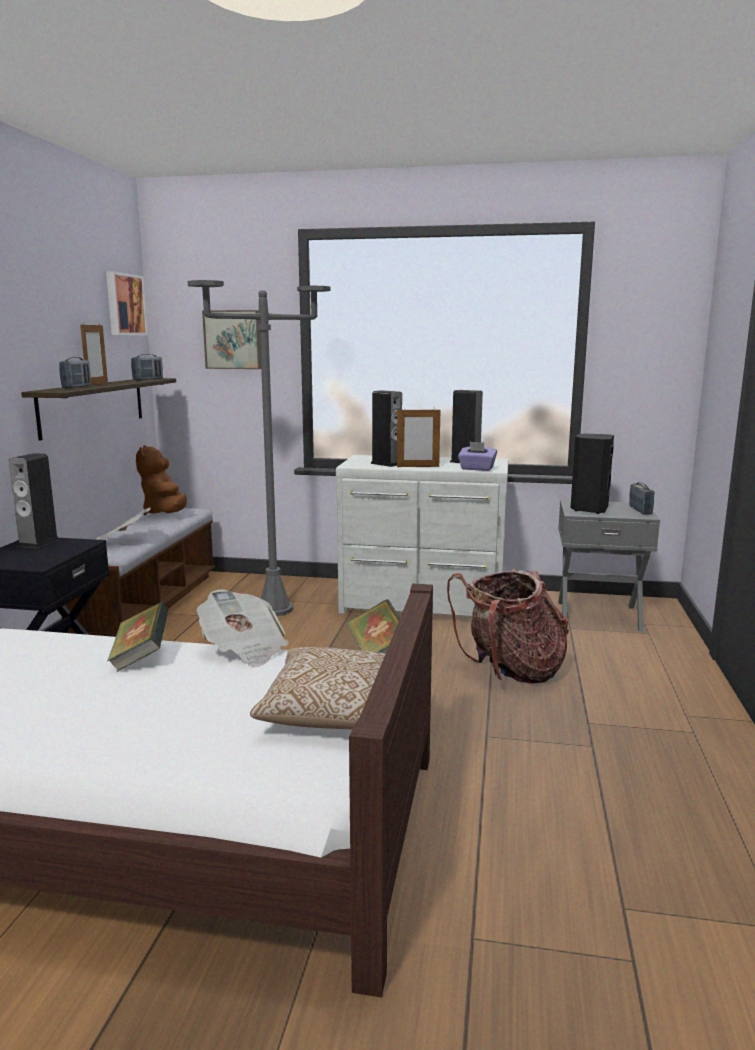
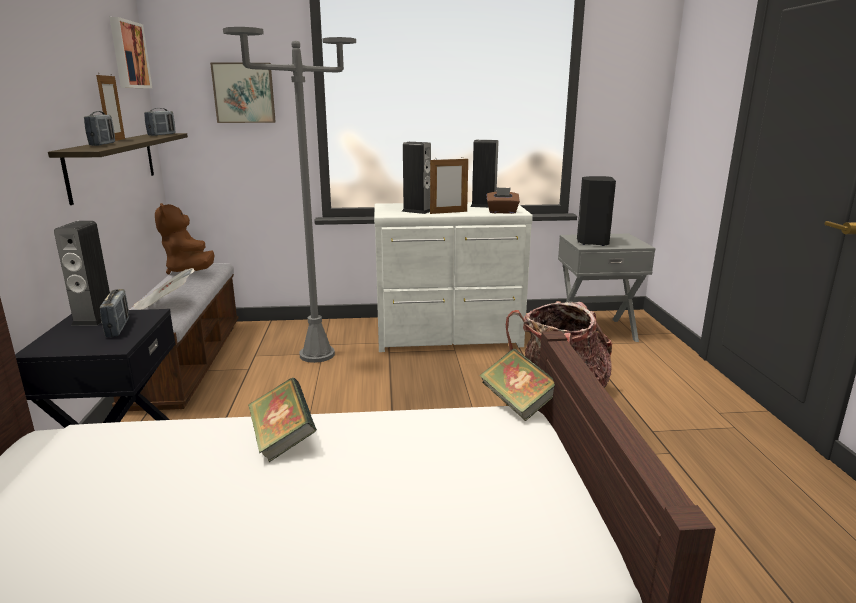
camera: 15 degrees left, 5 degrees up
(244, 649) = (384, 415): newspaper -> none
(337, 712) = (534, 476): pillow -> none
(476, 469) = (502, 212): purple tissue box -> brown tissue box
(640, 510) = (632, 240): radio -> radio (118, 328)

